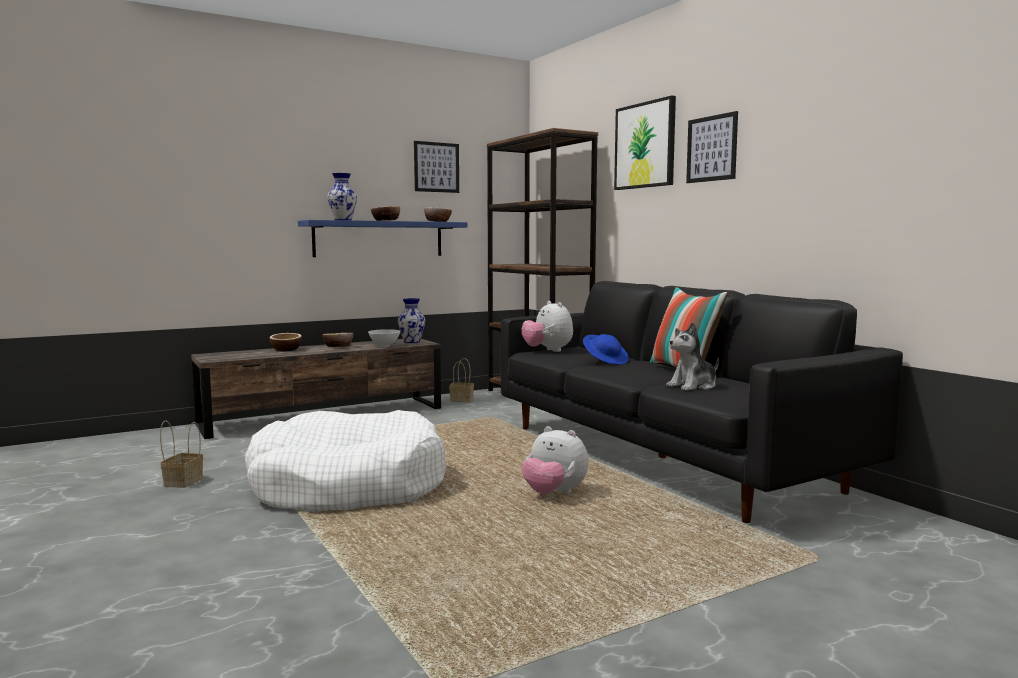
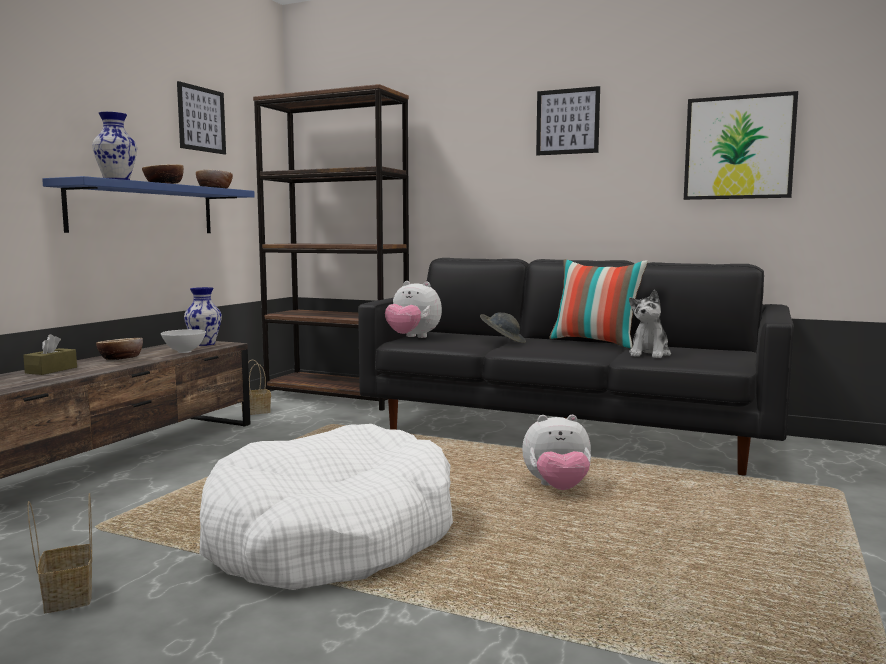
camera: 35 degrees left, 0 degrees up
(286, 350) = (51, 370): bowl -> brown tissue box
(605, 361) = (502, 341): blue hat -> grey hat
(645, 145) = (475, 114): picture -> picture (738, 148)

